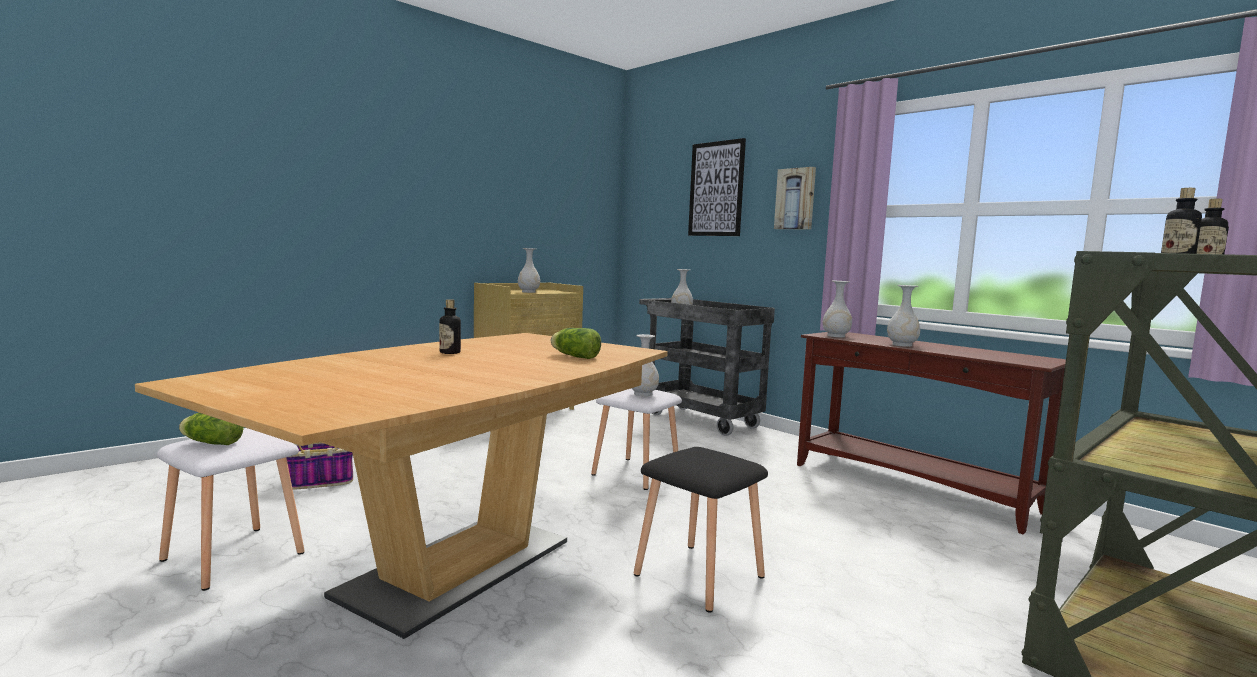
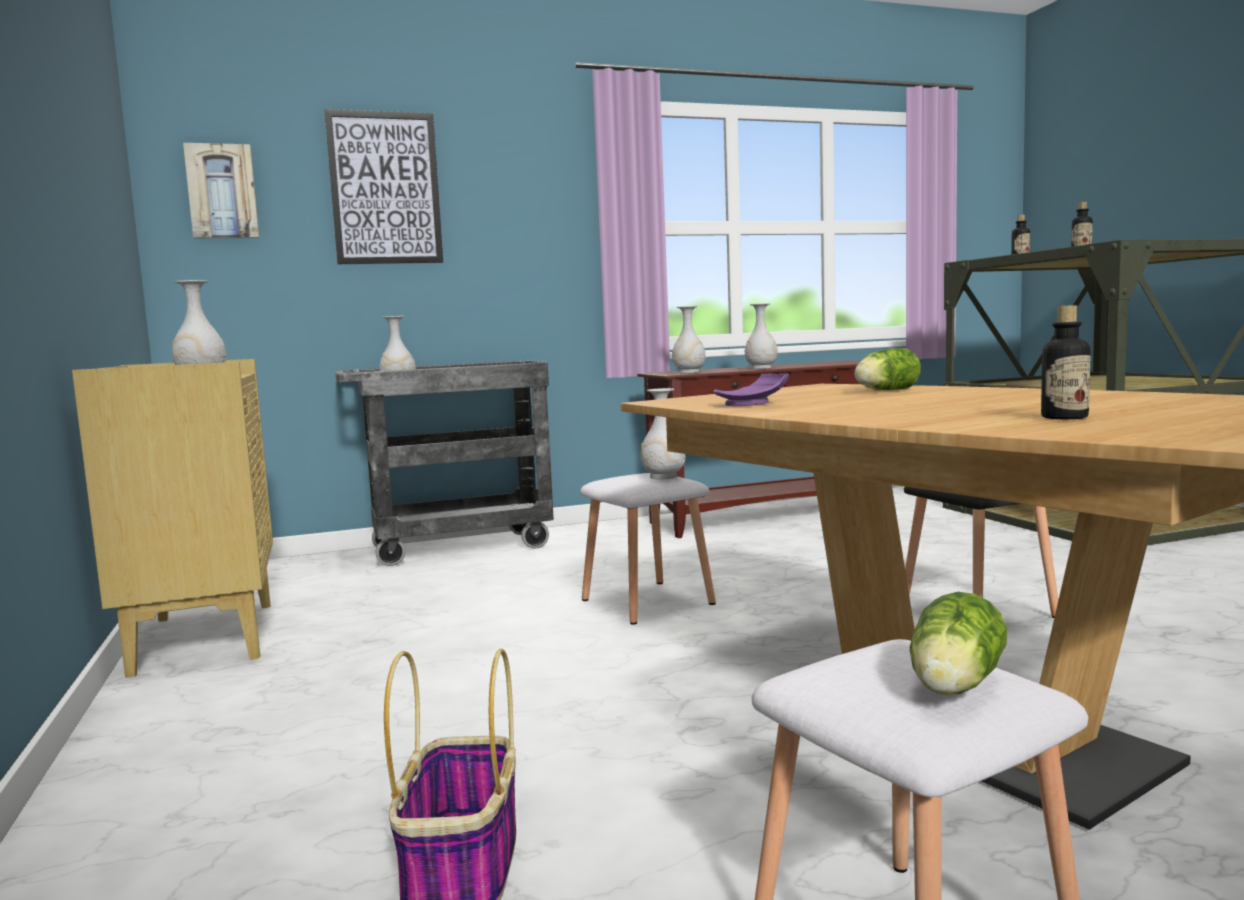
camera: 65 degrees left, 0 degrees up
(450, 352) = (864, 407): bottle -> bottle (1064, 417)
(490, 343) = (752, 404): none -> purple plate
(796, 199) = (530, 209): picture -> picture (222, 192)

